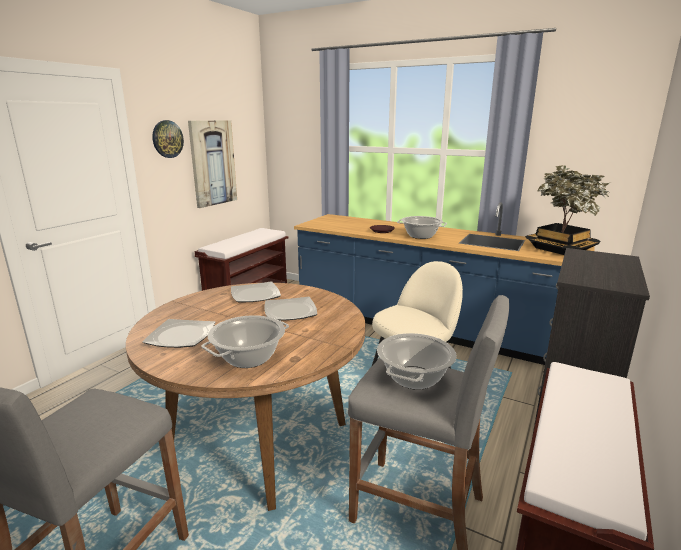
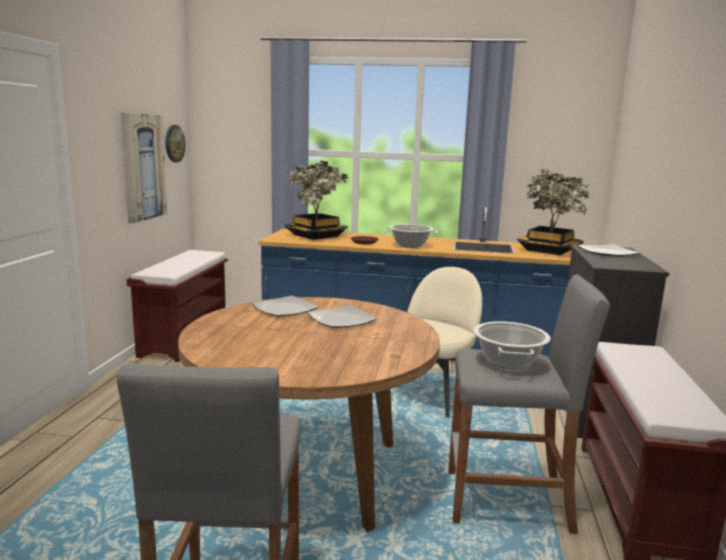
camera: 20 degrees left, 5 degrees down
(167, 139) = (101, 134): wall clock -> wall clock (174, 143)
(180, 336) = (249, 350): plate -> plate (607, 253)
(248, 358) = (348, 360): cooking pot -> none
(347, 222) = (316, 235): none -> potted plant

